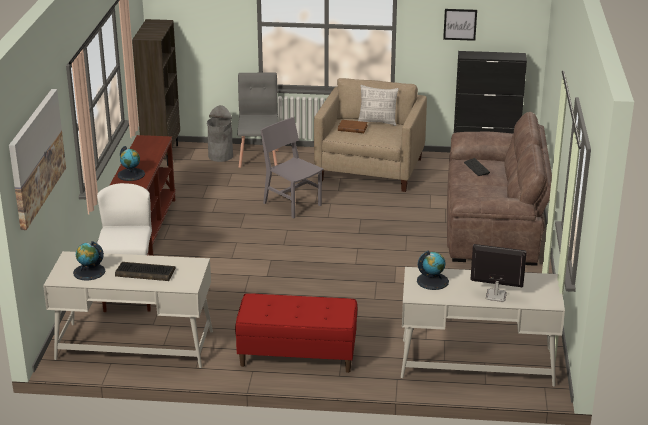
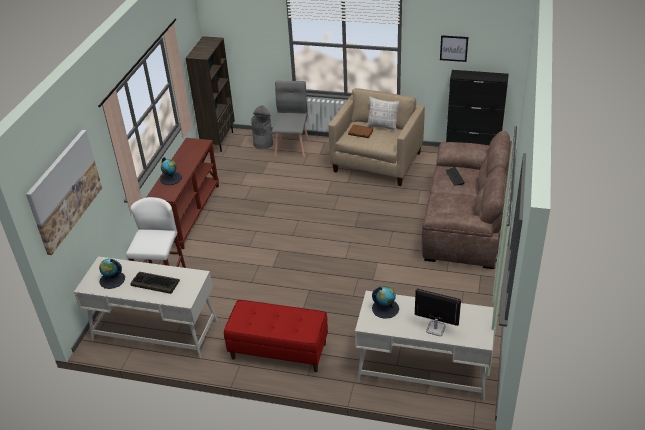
camera: 10 degrees right, 10 degrees up
(292, 204) = (308, 194): grey chair -> none

